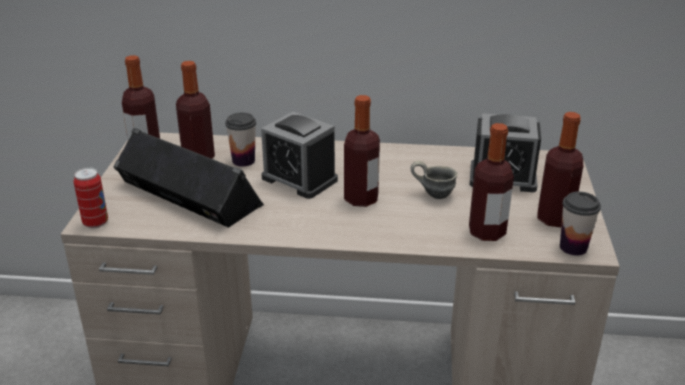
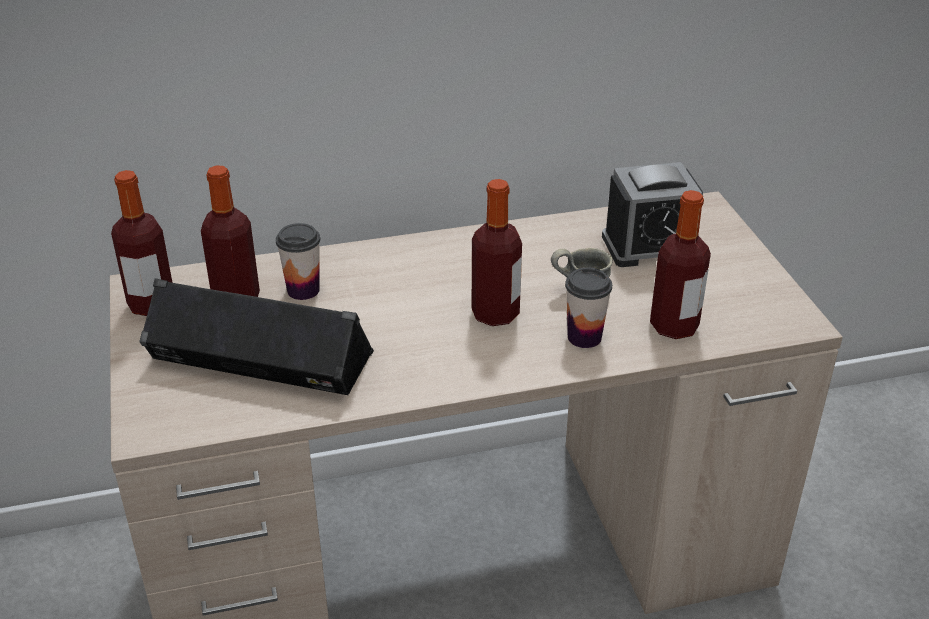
camera: 20 degrees left, 5 degrees up
(95, 223) = (153, 432): can -> none
(299, 179) = (397, 302): alarm clock -> none
(554, 218) = (740, 290): bottle -> none
(573, 247) = (781, 324): cup -> cup (584, 337)

